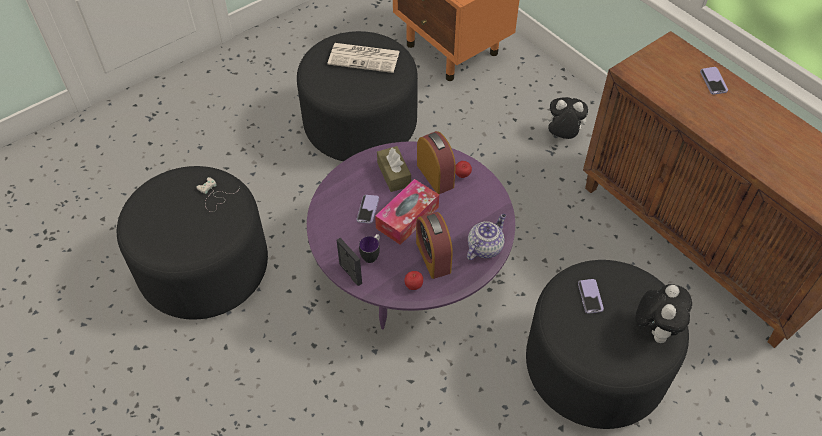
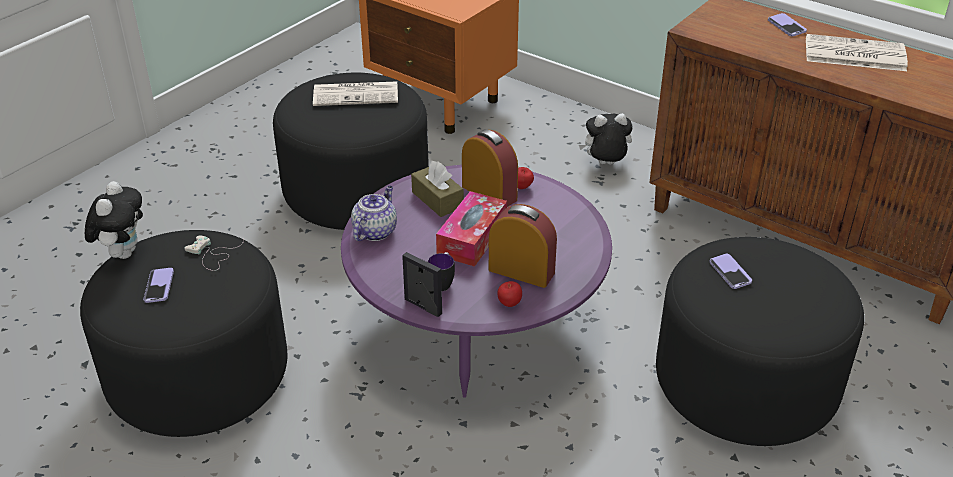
camera: 15 degrees left, 15 degrees down
(367, 209) = (418, 239): phone -> phone (159, 286)
(433, 257) = (521, 271): alarm clock -> alarm clock turned 150 degrees clockwise
(485, 247) = (580, 251): teapot -> teapot (375, 231)
(655, 329) = (819, 289): plush toy -> plush toy (123, 252)
(757, 125) = (853, 54): none -> newspaper

